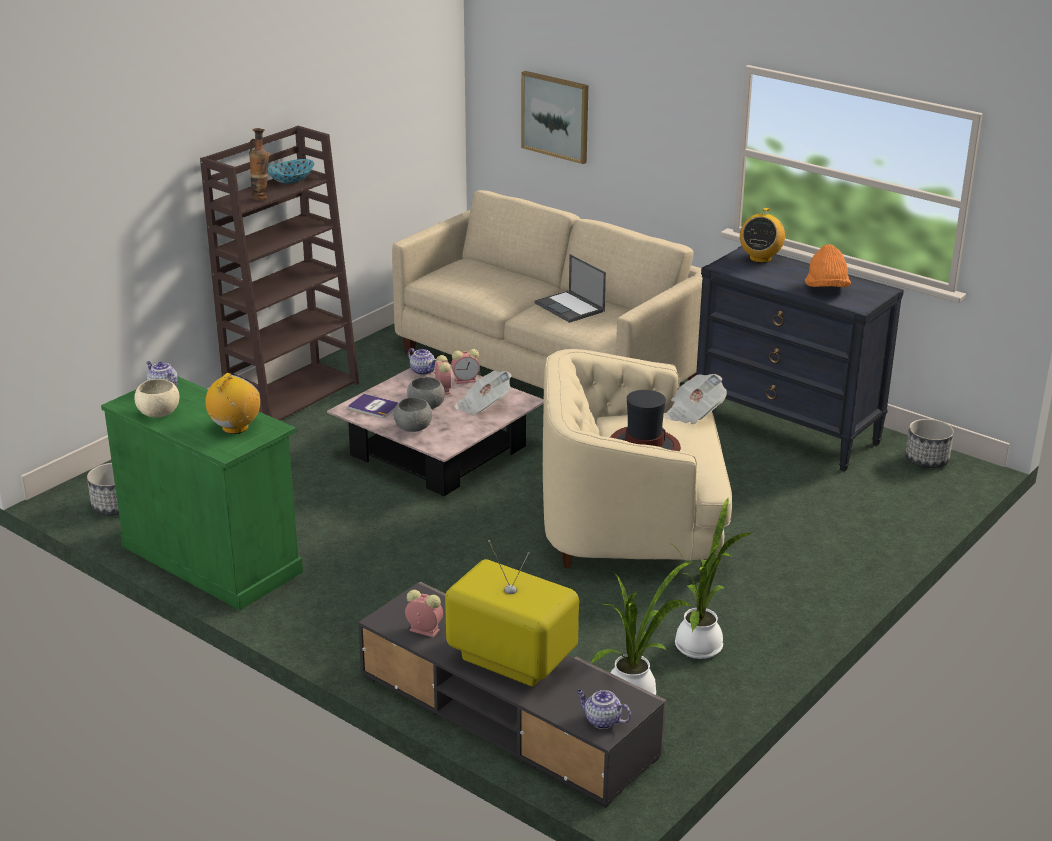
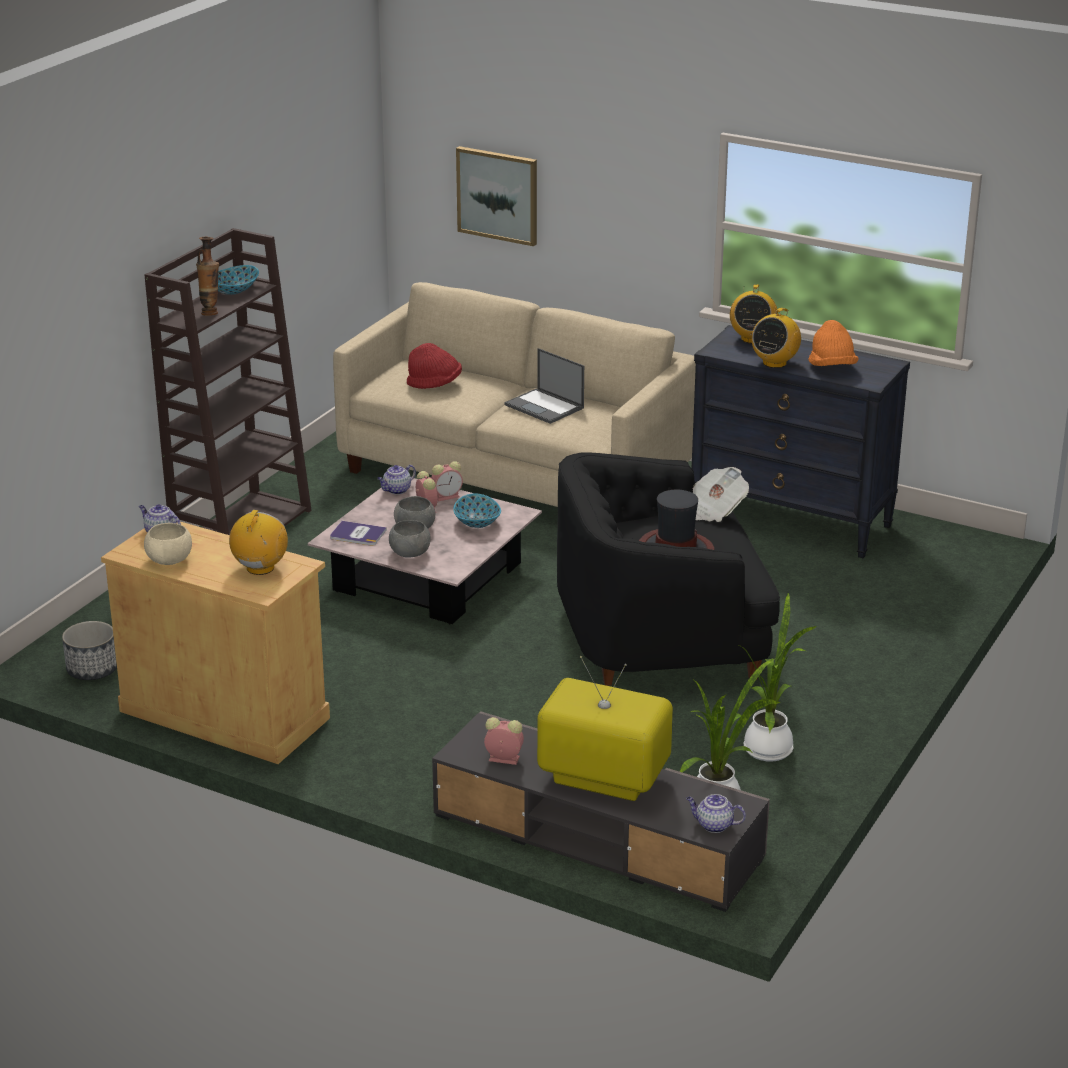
camera: 10 degrees left, 0 degrees up
(212, 558) = (225, 714): green cabinet -> beige cabinet
(423, 371) = (396, 490): teapot -> teapot turned 105 degrees clockwise
(480, 280) = (435, 384): none -> red hat
(483, 406) = (476, 523): newspaper -> bowl
(631, 526) = (660, 635): beige armchair -> black armchair
(773, 281) = (774, 363): none -> radio
(926, 460) = (943, 538): planter -> none

